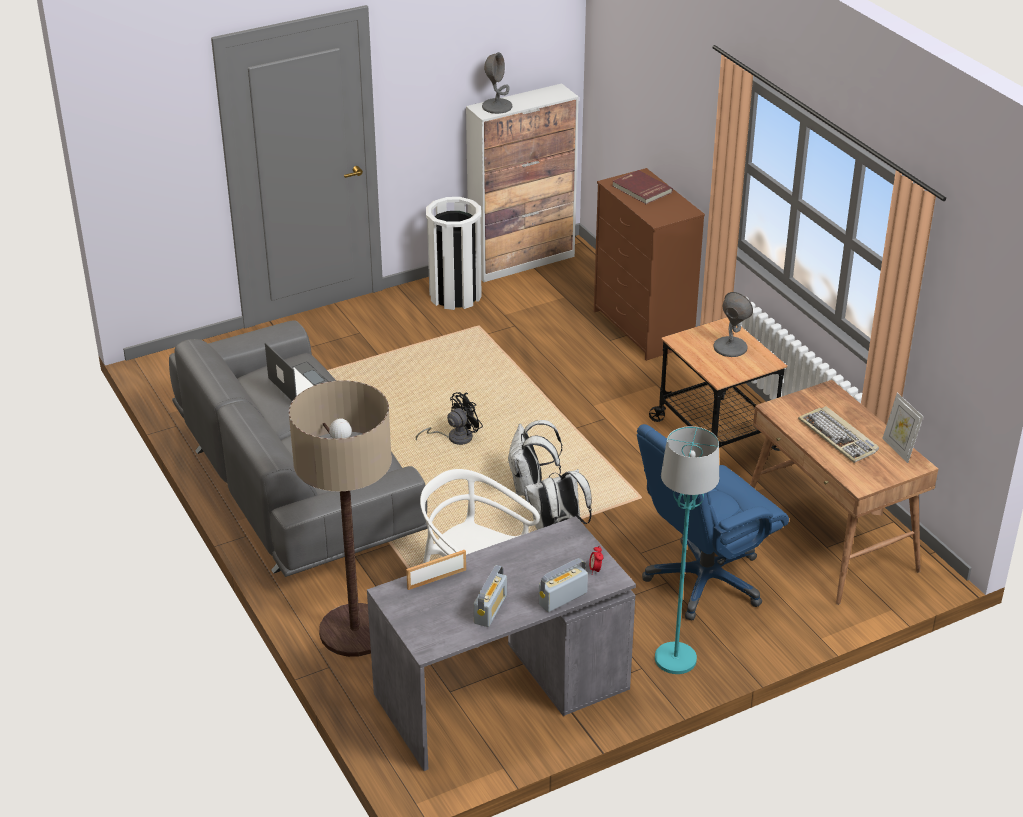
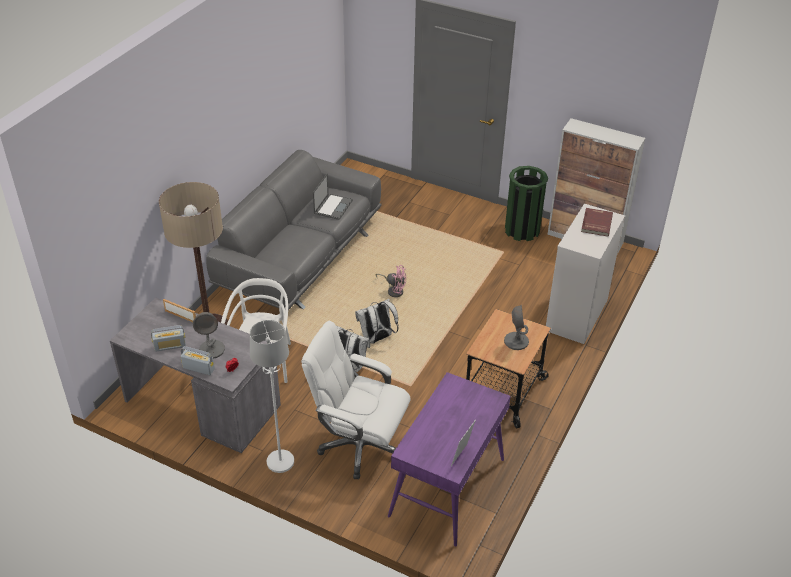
camera: 55 degrees right, 5 degrees up
(454, 437) = (394, 290): black fan -> pink fan
(455, 295) = (522, 230): white trash can -> green trash can
(497, 106) = (584, 128): grey table lamp -> grey table lamp (212, 349)
(643, 328) = (576, 315): brown dresser -> white dresser
(675, 659) = (280, 461): turquoise floor lamp -> white floor lamp
(704, 581) = (359, 445): blue office chair -> white office chair
(830, 540) = (447, 488): brown desk -> purple desk
(839, 437) = (449, 422): keyboard -> none

